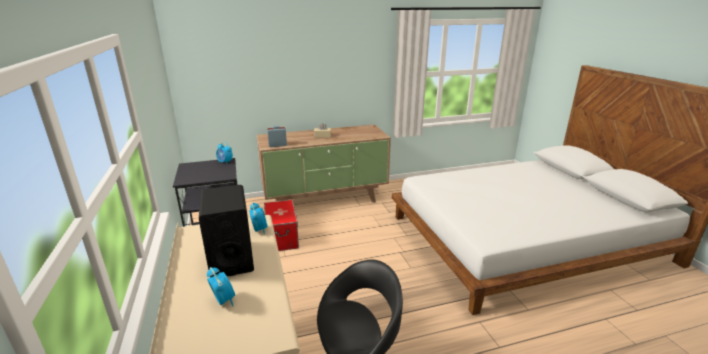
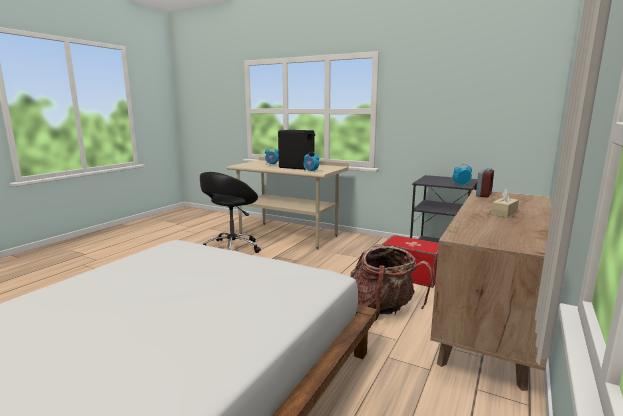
camera: 135 degrees right, 10 degrees down
(351, 228) = (383, 311): none -> backpack

